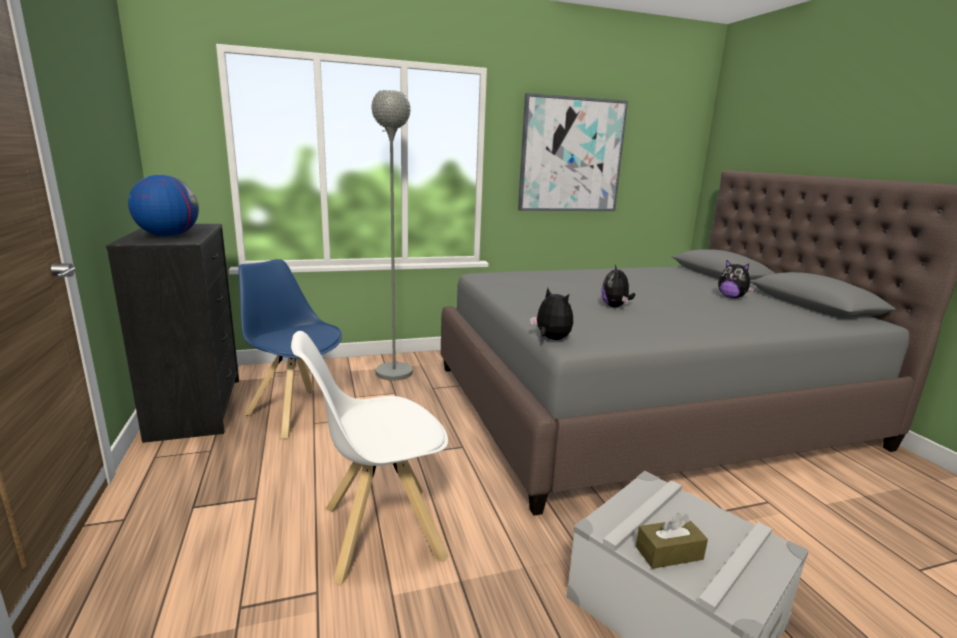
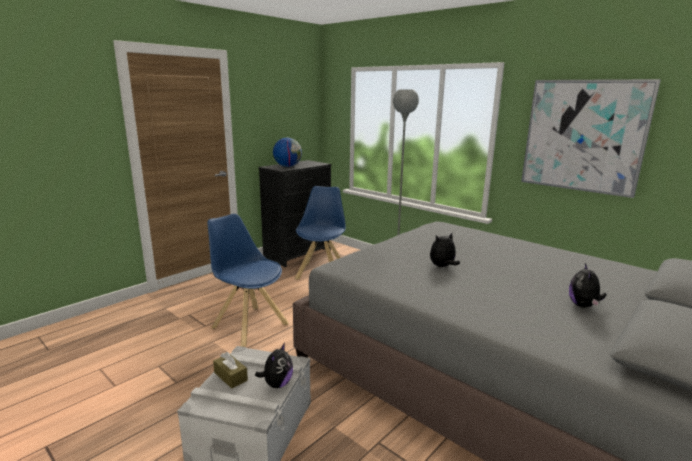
camera: 60 degrees right, 0 degrees up
(378, 532) = (249, 324): white chair -> blue chair
(551, 339) = (336, 261): plush toy -> plush toy (277, 384)

